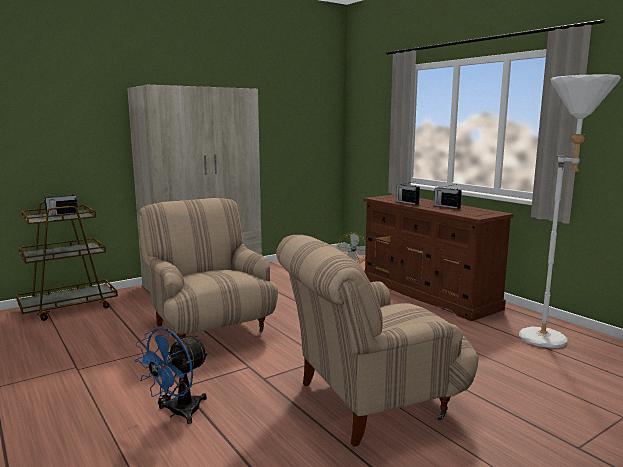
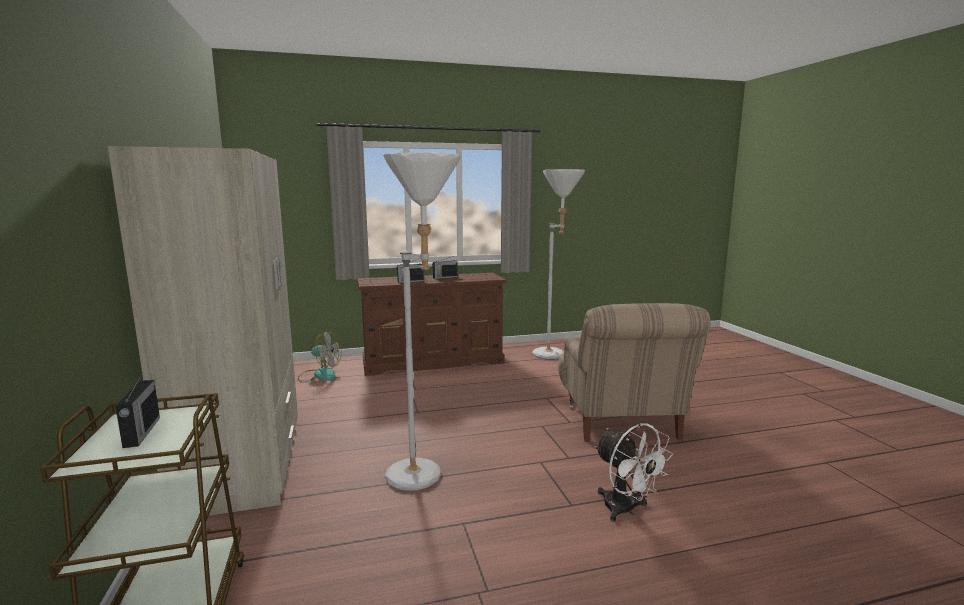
camera: 70 degrees left, 0 degrees up
(178, 413) = (626, 510): blue fan -> white fan
(209, 329) = (425, 474): beige armchair -> white floor lamp

